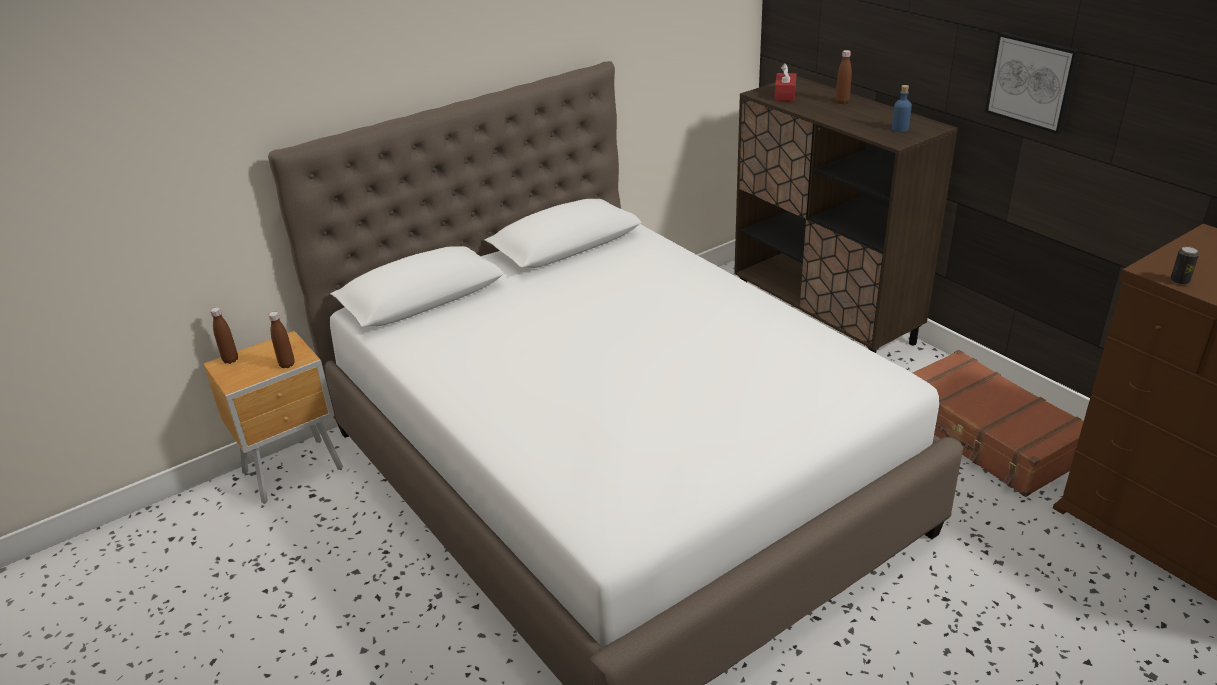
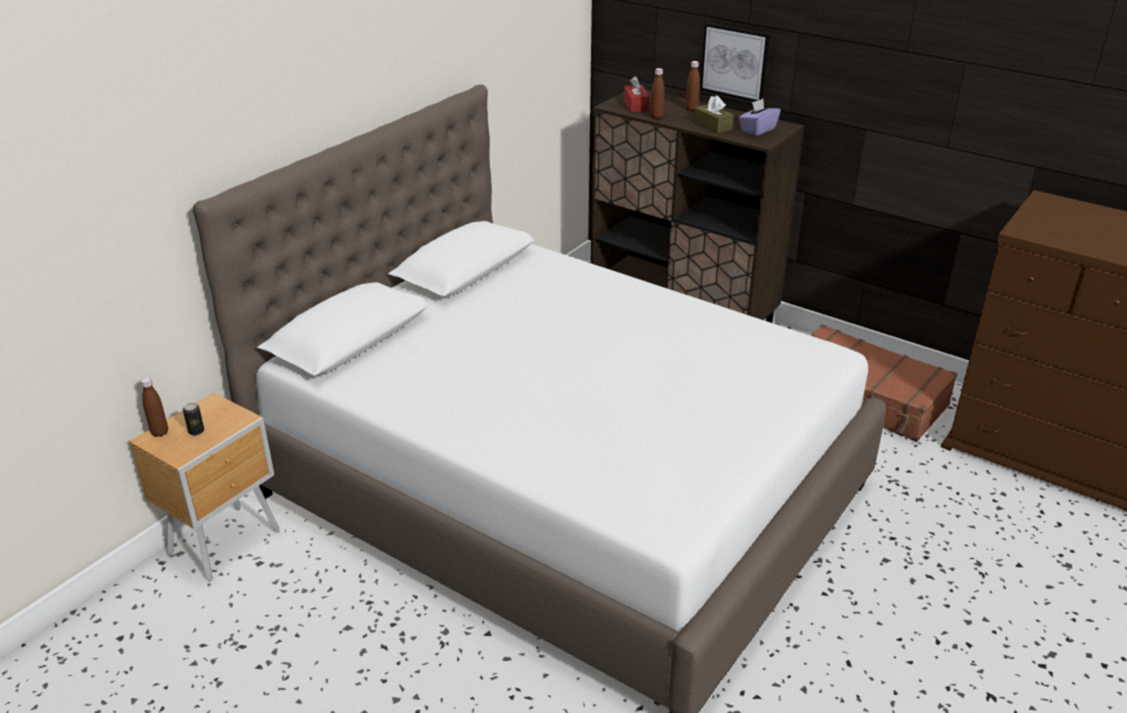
camera: 20 degrees left, 0 degrees up
(287, 364) = (228, 427): brown bottle -> brown bottle (656, 117)
(852, 121) = (712, 126): none -> brown tissue box
(900, 129) = (757, 130): blue bottle -> purple tissue box
(1032, 81) = (873, 80): picture -> picture (735, 61)
(1179, 281) = (1044, 238): can -> can (196, 431)

